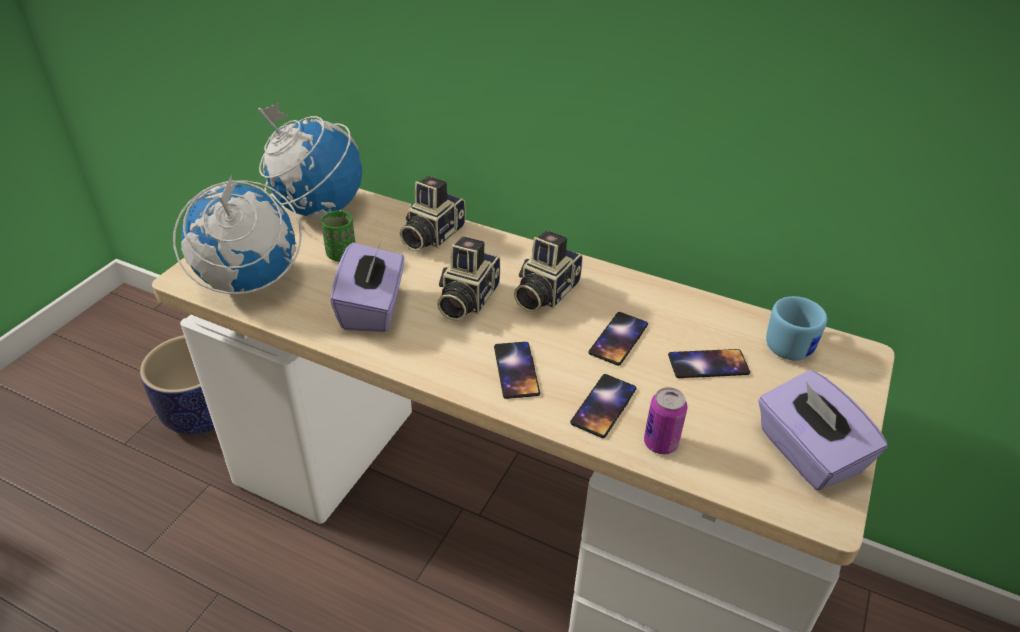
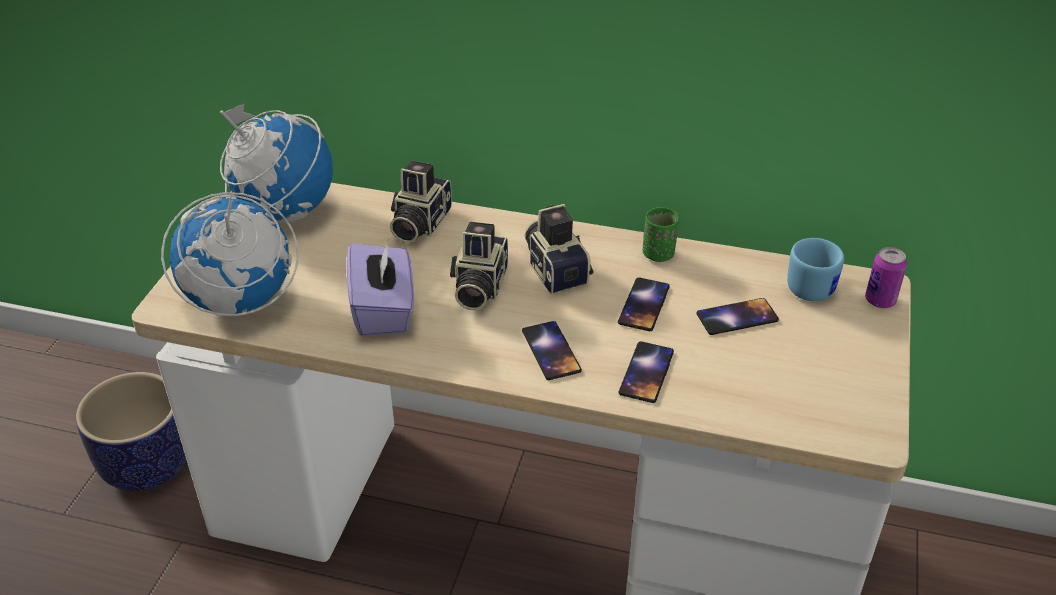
camera: 10 degrees left, 0 degrees up
(341, 255) = (329, 257): green cup -> green cup (658, 254)
(544, 293) = (556, 269): camera -> camera turned 135 degrees clockwise
(660, 443) = (709, 399): can -> can (880, 300)
(806, 453) = (846, 387): purple tissue box -> none

